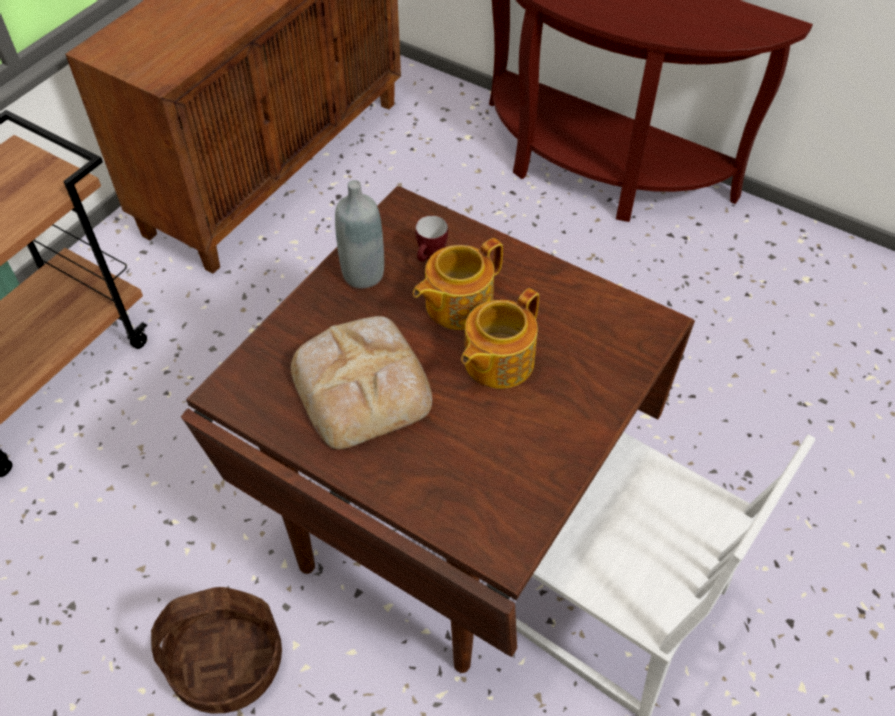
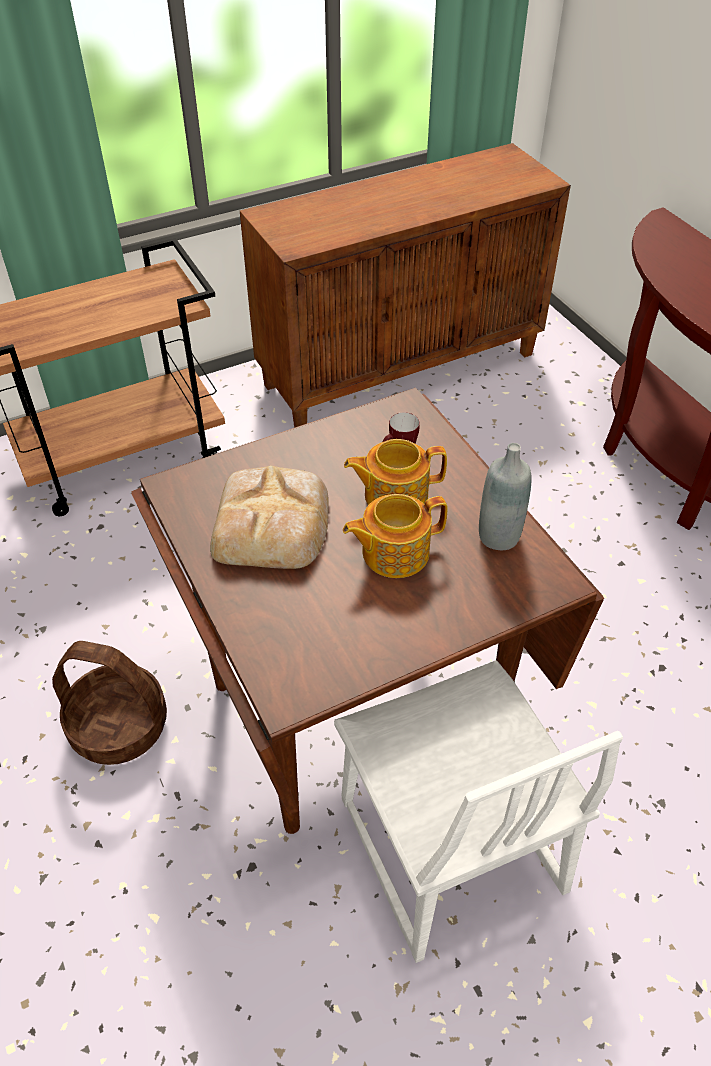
camera: 30 degrees right, 5 degrees down
(363, 274) = (336, 443): grey bottle -> grey bottle (498, 536)

